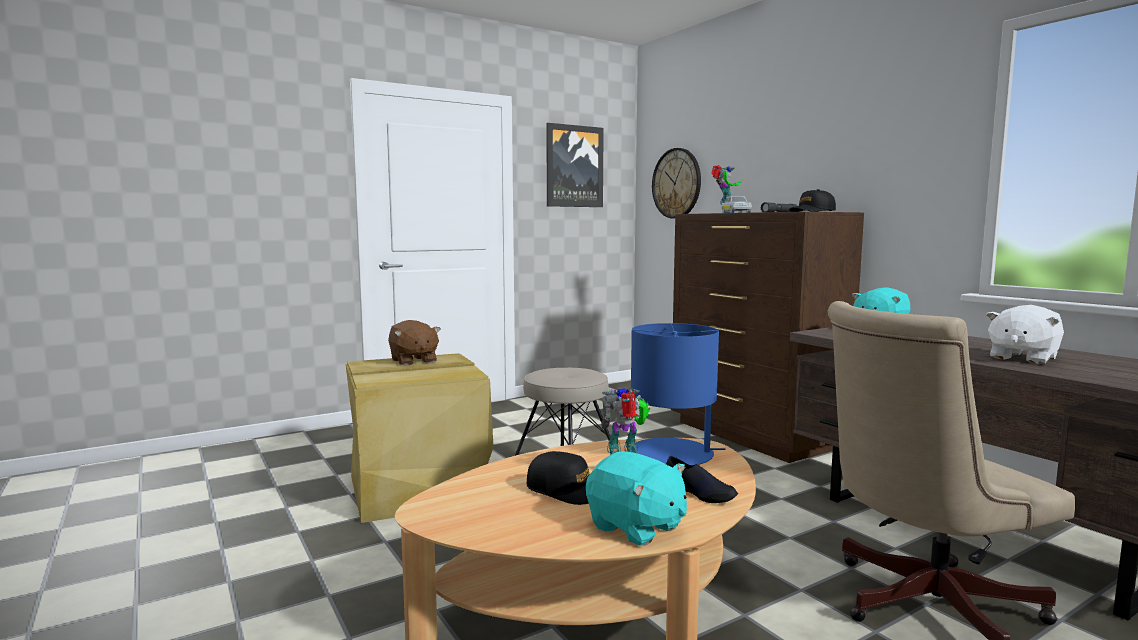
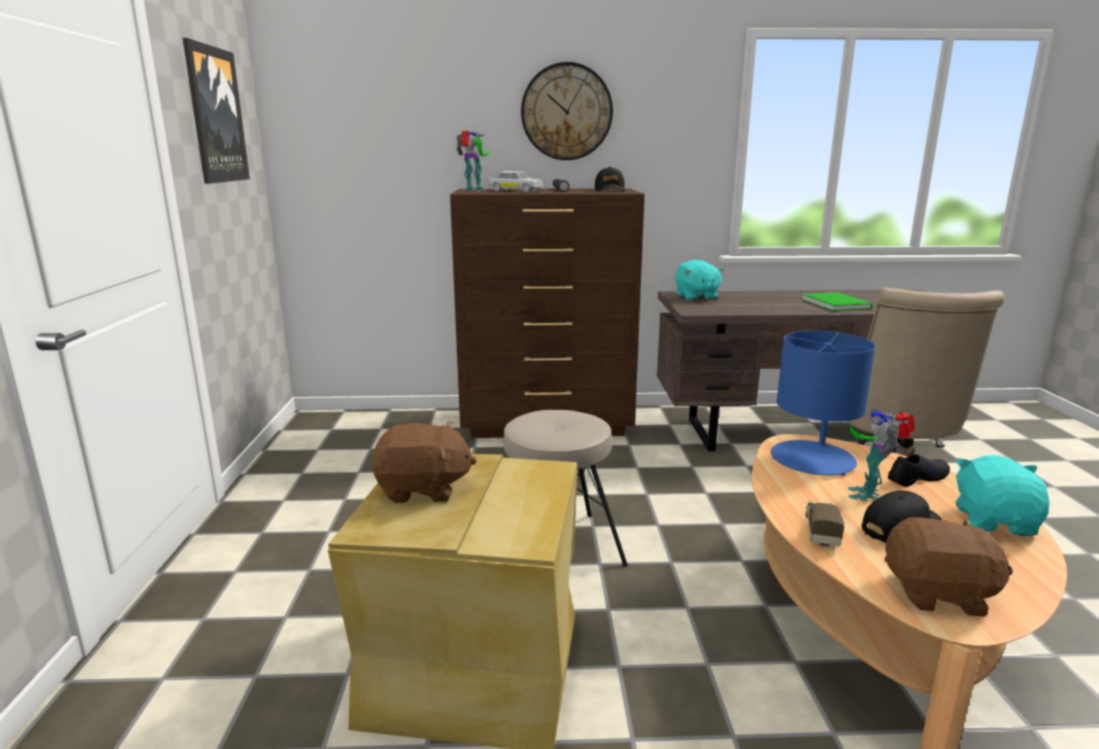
camera: 60 degrees left, 10 degrees up
(460, 506) = (938, 594): none -> brown plush toy
(526, 466) = (821, 531): none -> toy truck
(636, 527) = (995, 522): turquoise plush toy -> turquoise plush toy turned 60 degrees counterclockwise
(676, 183) = (353, 145): wall clock -> wall clock (566, 112)
(1022, 358) = (836, 303): white plush toy -> green book

